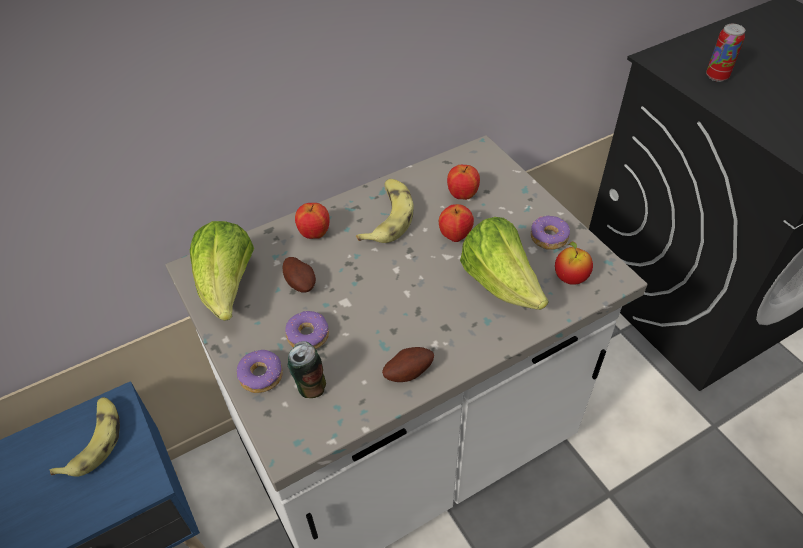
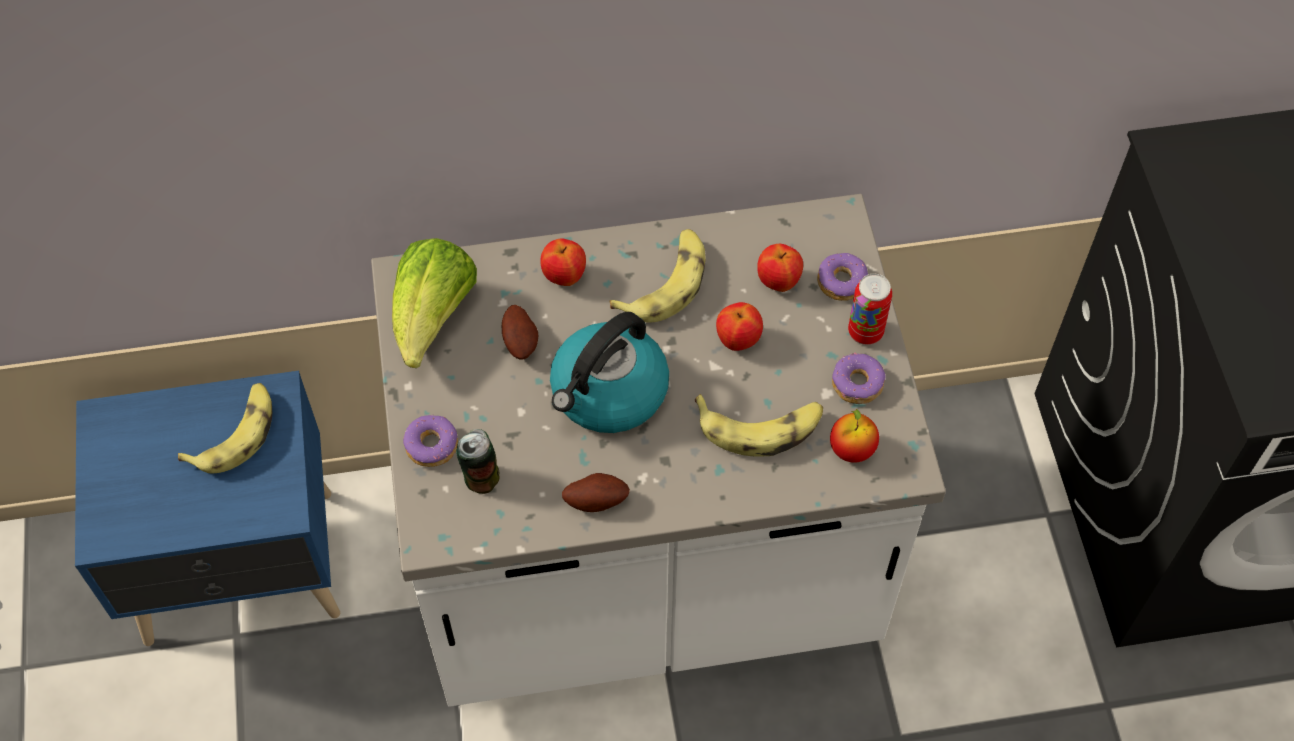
camera: 20 degrees right, 10 degrees up
(308, 335) = (502, 414): donut -> donut (842, 282)
(381, 296) = (608, 393): none -> kettle
(500, 283) = (761, 426): lettuce -> banana
(716, 76) = (1236, 212): can -> can (865, 332)

